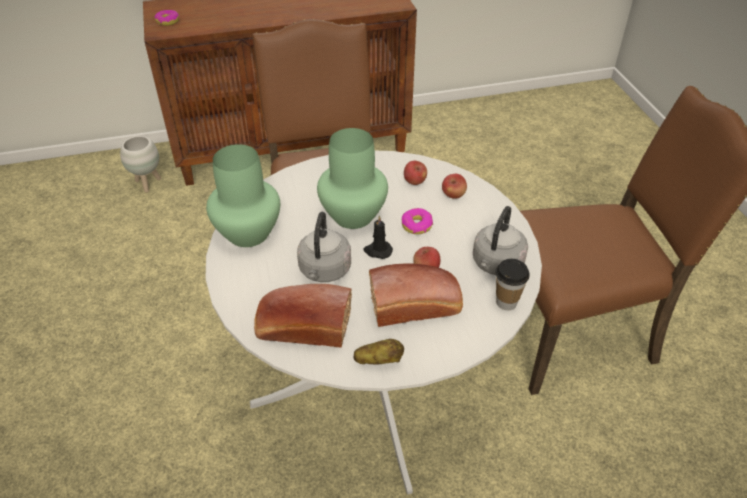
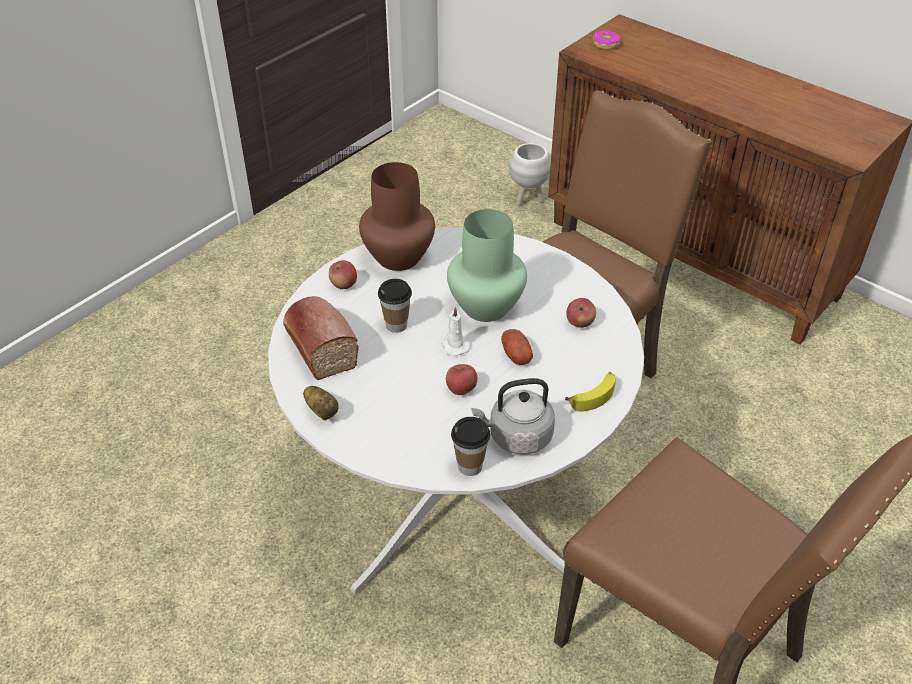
camera: 55 degrees right, 0 degrees up
(248, 232) = (399, 256): green vase -> brown vase
(324, 271) = (396, 325): grey kettle -> cup
(377, 251) = (454, 345): black candle -> white candle
(416, 225) = (516, 354): donut -> potato
(416, 306) = (407, 405): bread -> none
(453, 195) = (590, 360): apple -> apple (343, 285)
(487, 210) = (593, 395): none -> banana

